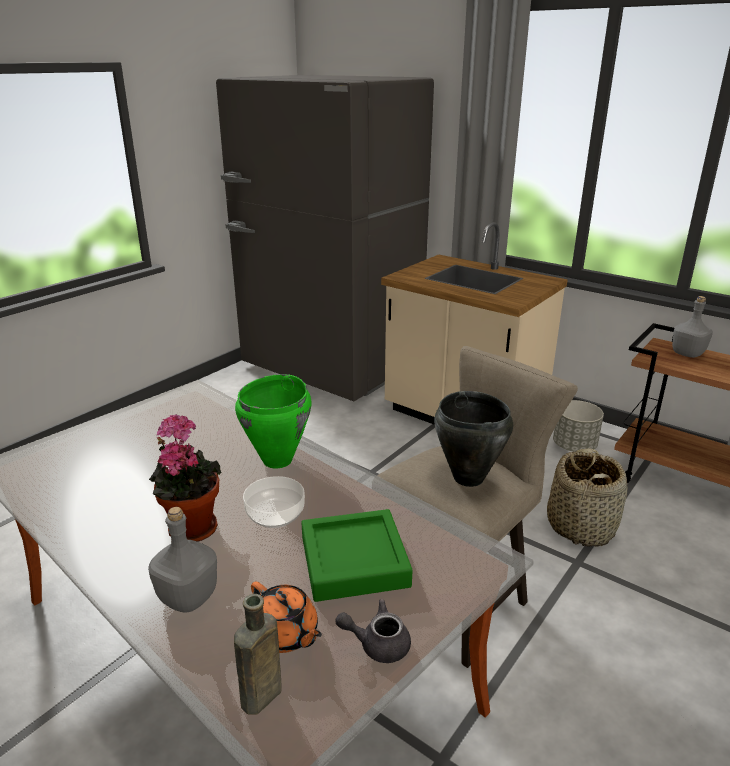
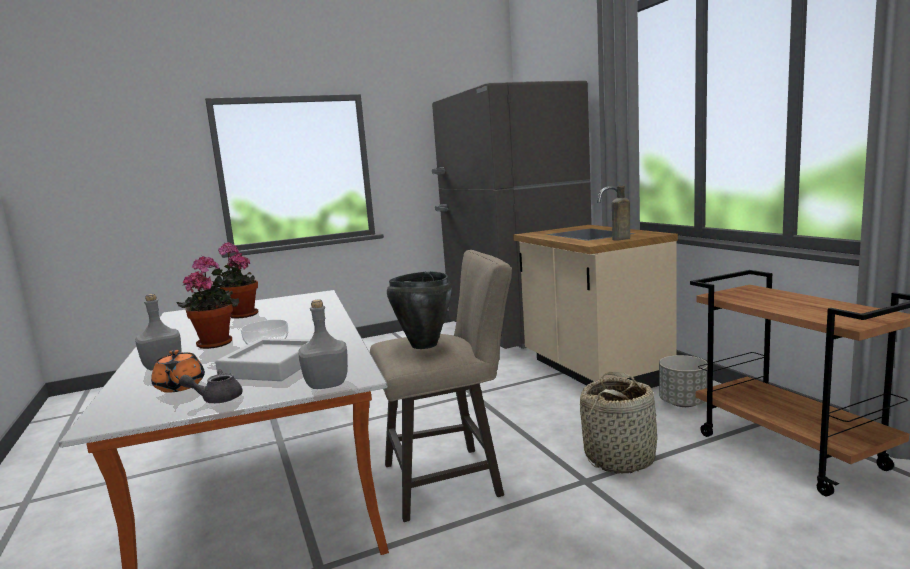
camera: 30 degrees right, 15 degrees down
(134, 455) = (241, 315): none -> potted plant
(259, 698) = (122, 406): brown bottle -> brown bottle (620, 239)
(278, 460) = (312, 323): green cooking pot -> none
(354, 561) = (271, 366): green tray -> grey tray
(377, 644) = (217, 399): grey teapot -> grey teapot turned 45 degrees counterclockwise
(687, 354) = (766, 294): grey bottle -> grey bottle (326, 384)

